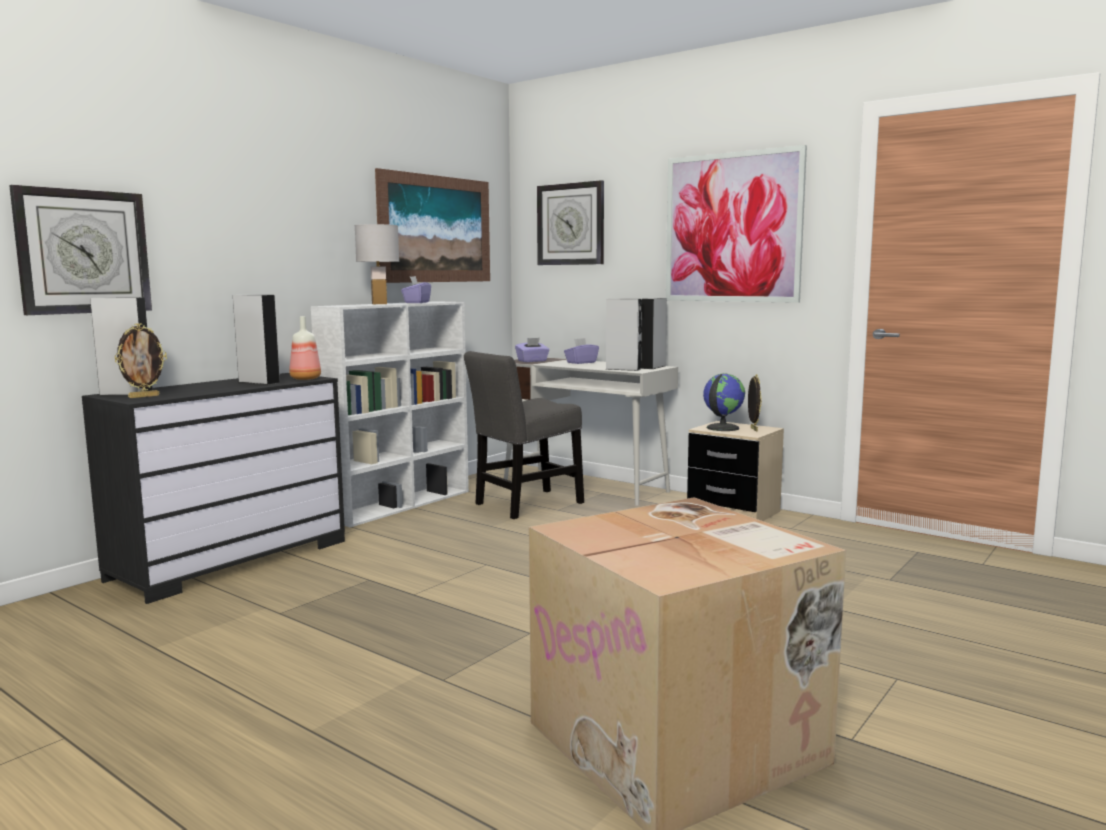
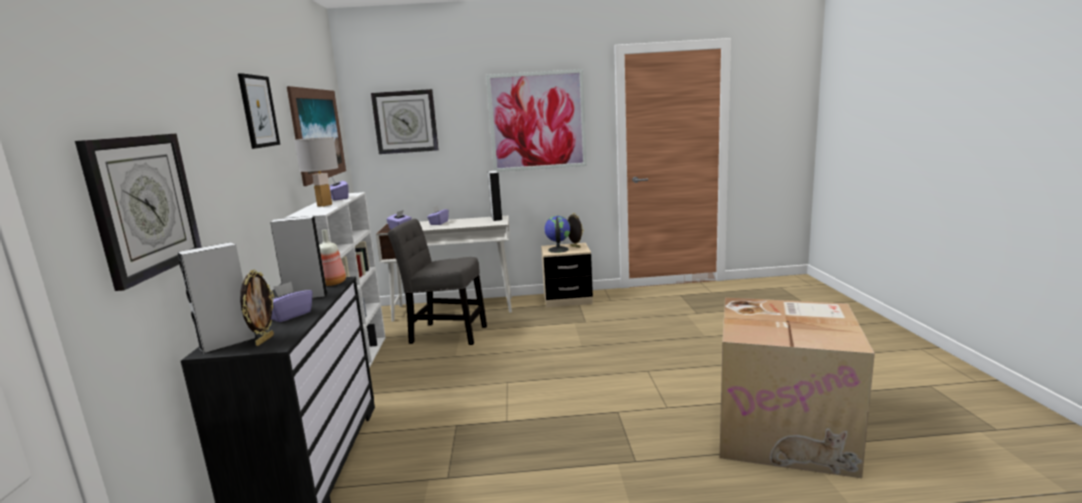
camera: 40 degrees left, 5 degrees up
(207, 389) = (290, 315): none -> purple tissue box
(306, 190) = (258, 111): none -> picture
(525, 505) = (444, 334): grey chair -> grey chair turned 90 degrees clockwise
(623, 369) = (486, 223): grey speaker -> none

